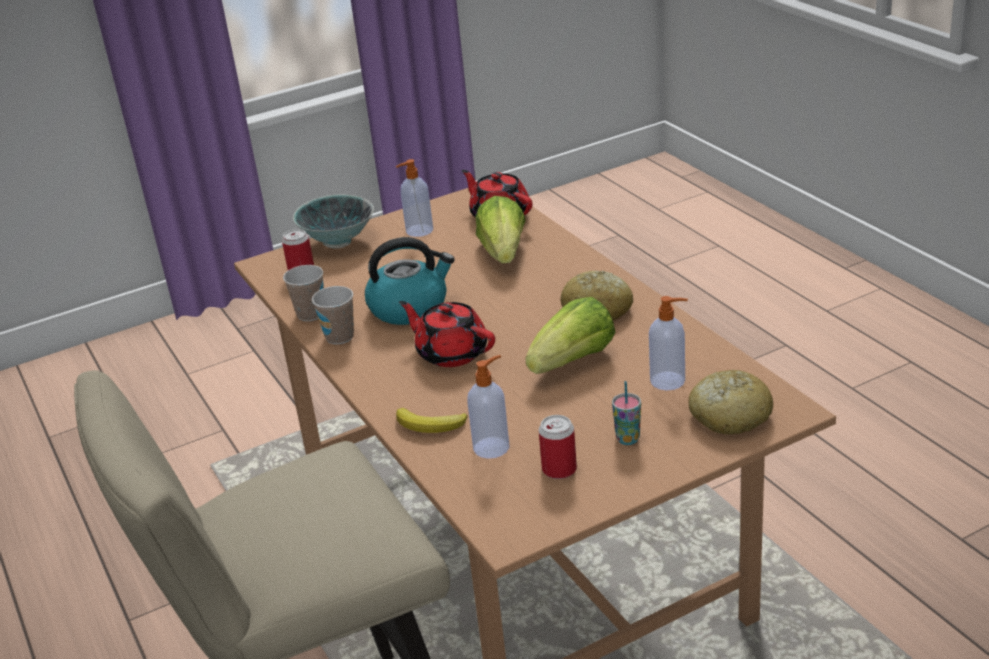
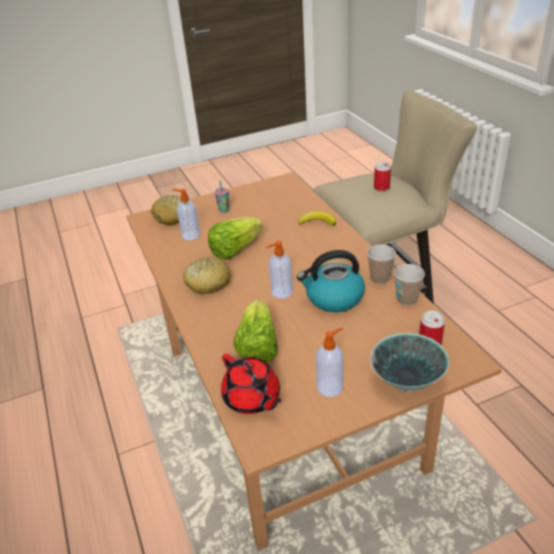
camera: 175 degrees left, 5 degrees up
(451, 353) = (305, 261): red teapot -> none
(492, 447) = (287, 210): soap dispenser -> soap dispenser (281, 292)
(559, 469) = (259, 200): can -> can (381, 188)

